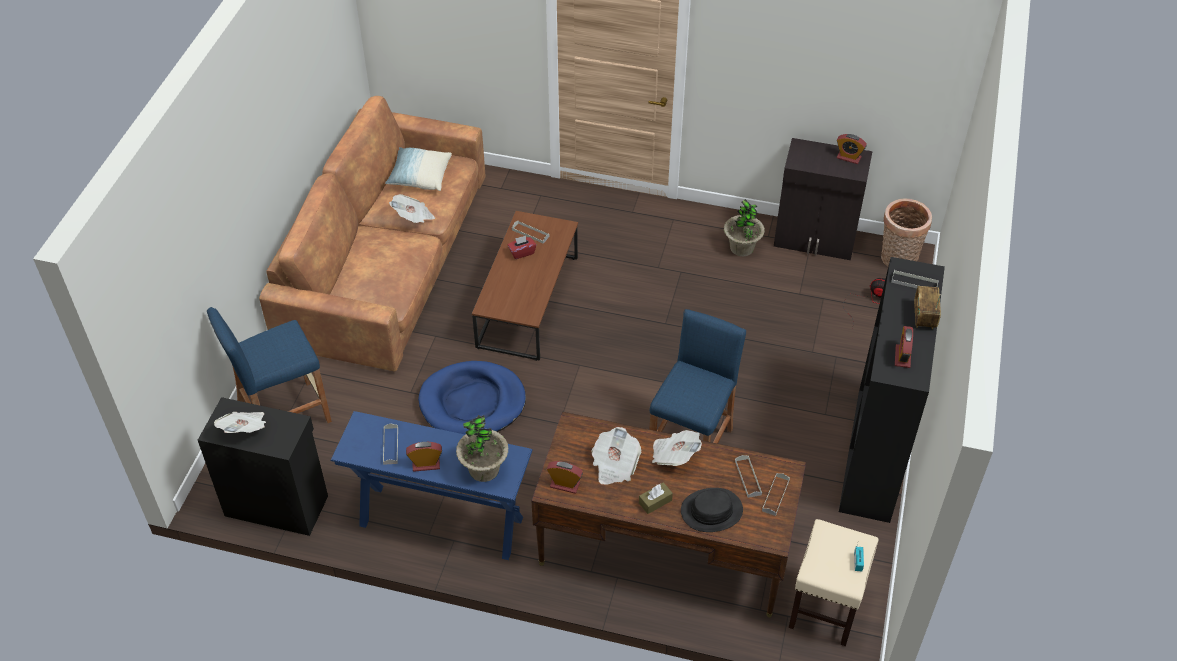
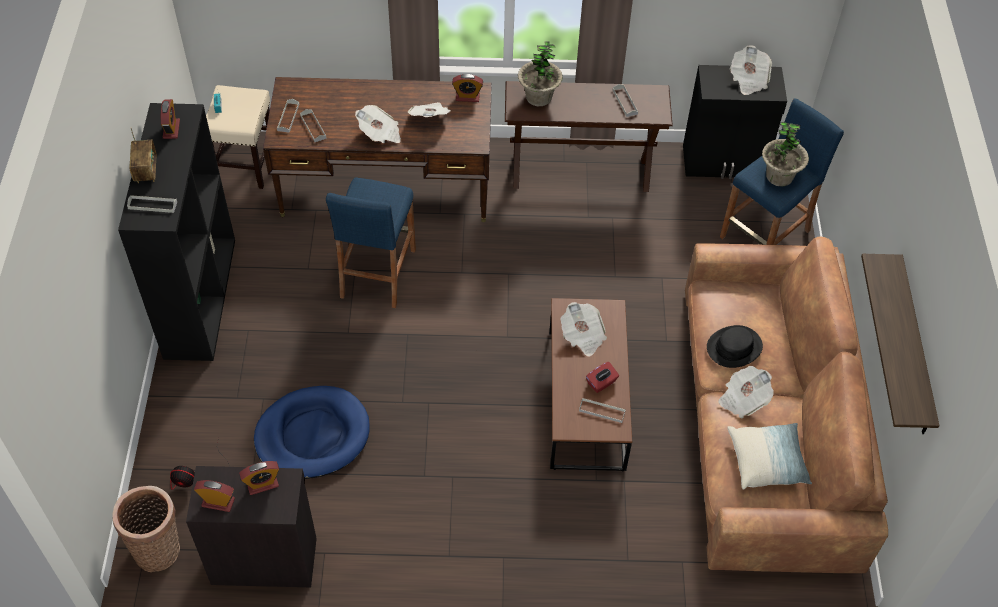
camera: 165 degrees right, 5 degrees up
(312, 76) = (914, 348): none -> shelf
(426, 464) = (588, 93): alarm clock -> alarm clock (262, 484)
(441, 521) = (580, 173): blue console table -> brown console table
(472, 403) = (598, 278): blue dog bed -> blue dog bed (312, 435)
(523, 289) = (582, 336): none -> newspaper
(655, 501) = (389, 97): brown tissue box -> none
(711, 511) = (341, 97): black hat -> black hat (734, 347)
(741, 248) = (355, 527): potted plant -> potted plant (779, 176)

